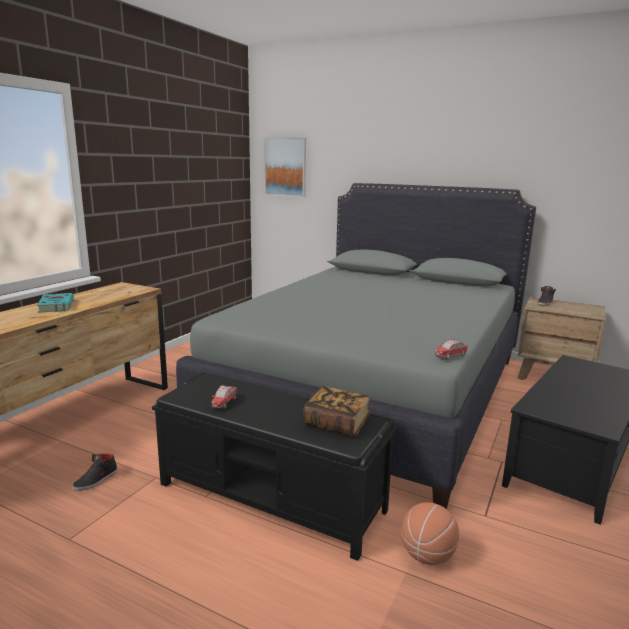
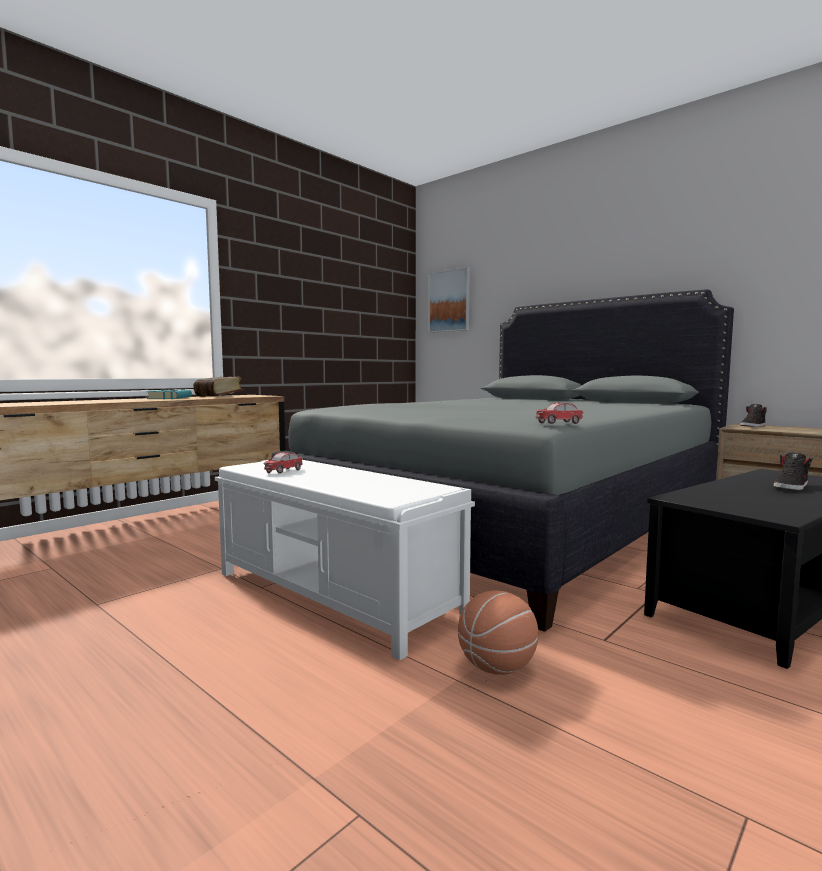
camera: 15 degrees right, 10 degrees down
(96, 480) = (161, 565): black shoe -> black shoe (791, 487)
(272, 497) = (334, 595): black bench -> white bench
(337, 423) = (395, 487): book -> book (219, 396)

